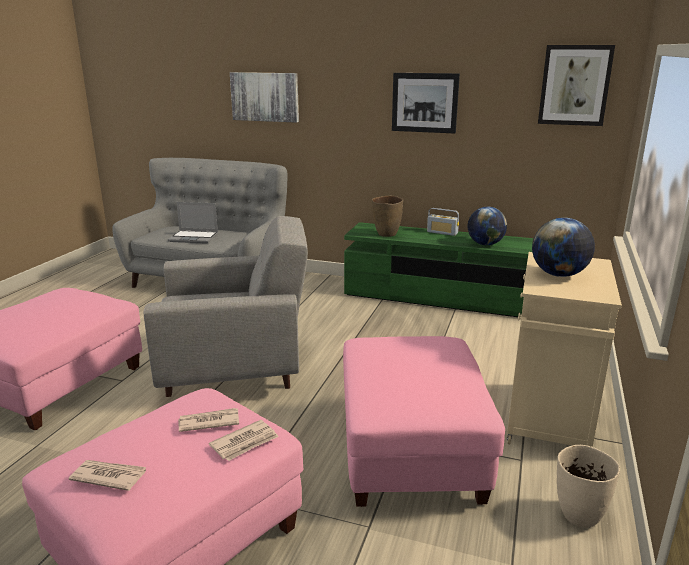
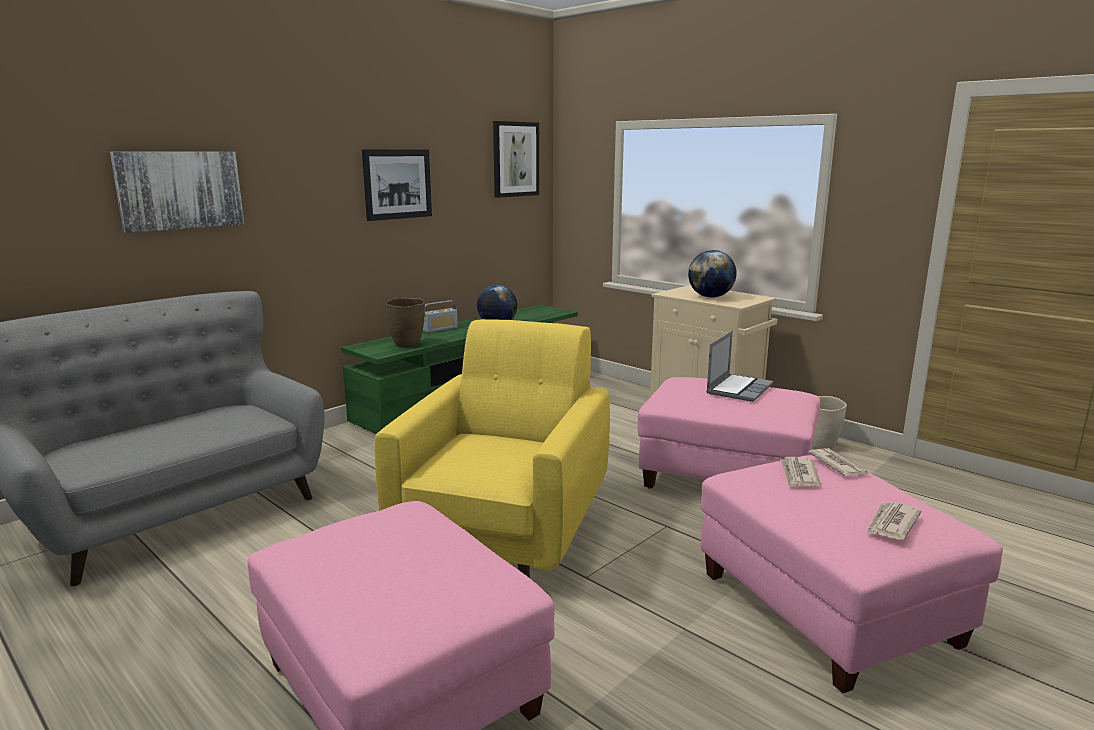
camera: 65 degrees left, 5 degrees down
(194, 238) = (179, 438): laptop -> laptop (738, 389)
(236, 371) = (506, 532): grey armchair -> yellow armchair

